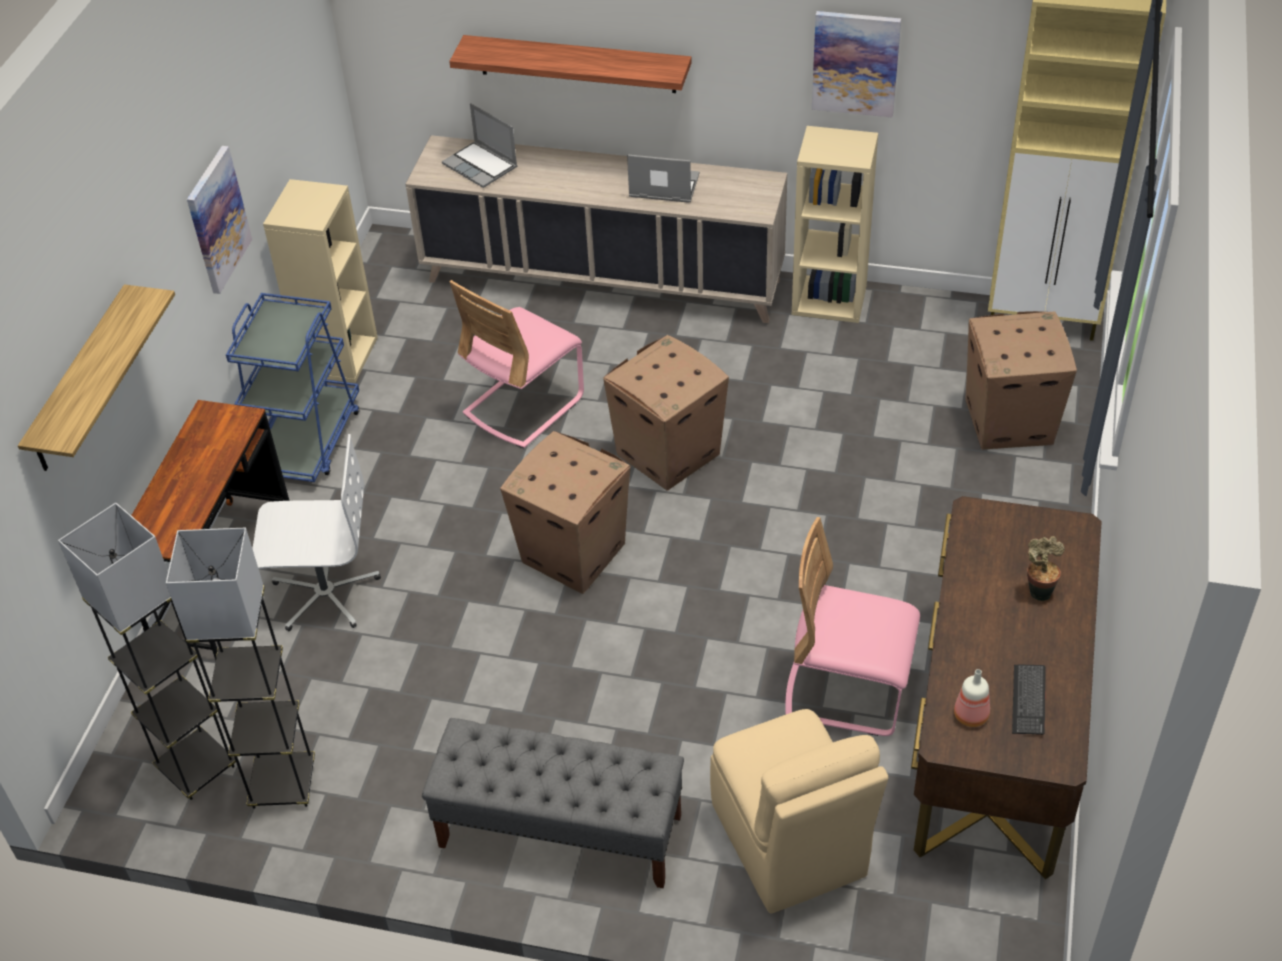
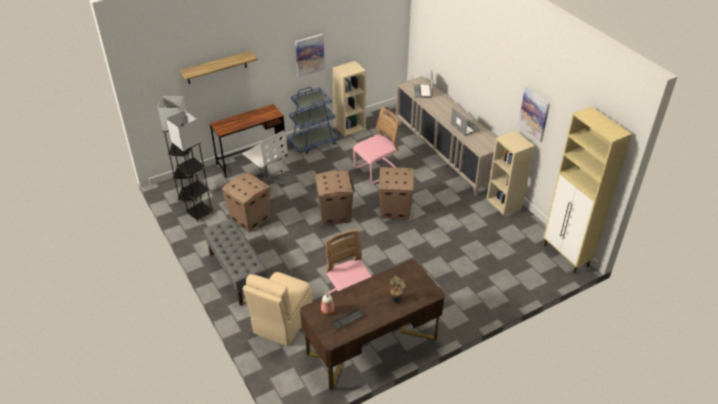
camera: 45 degrees right, 5 degrees down
(523, 405) = (376, 171): pink chair -> pink chair turned 150 degrees clockwise
(577, 64) = (462, 71): shelf -> none
(1007, 422) = (507, 274): cardboard box -> cardboard box (250, 218)

